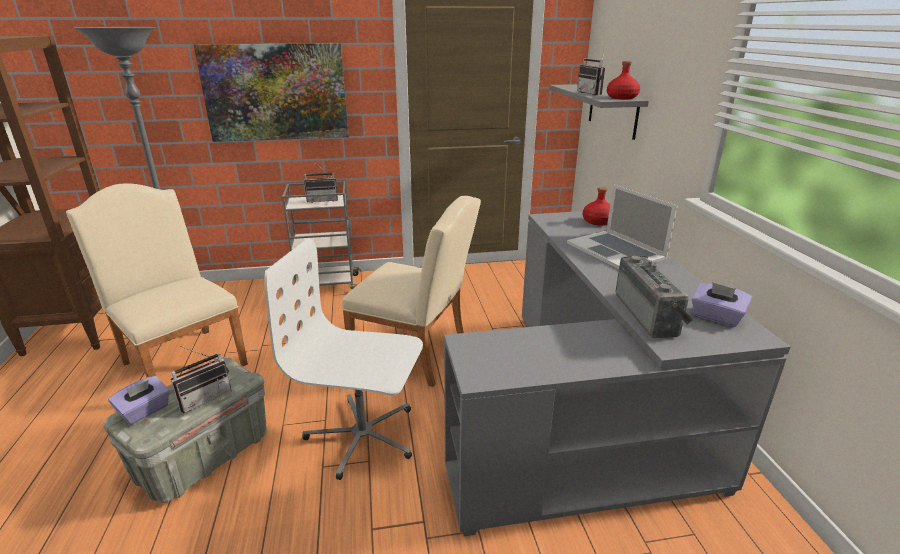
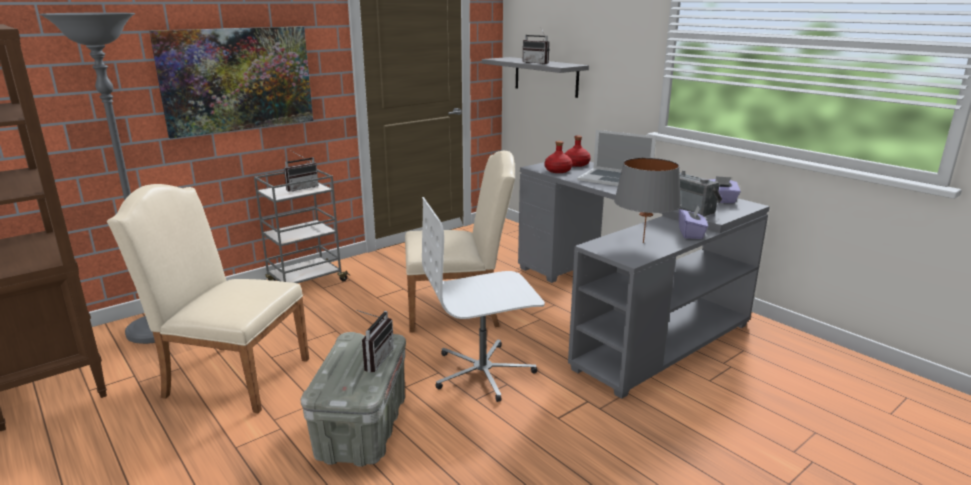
camera: 30 degrees left, 5 degrees down
(145, 411) = (334, 382): purple tissue box -> purple tissue box (691, 234)
(531, 354) = (643, 242): none -> grey table lamp
(621, 98) = (567, 64): red bottle -> red bottle (558, 171)

